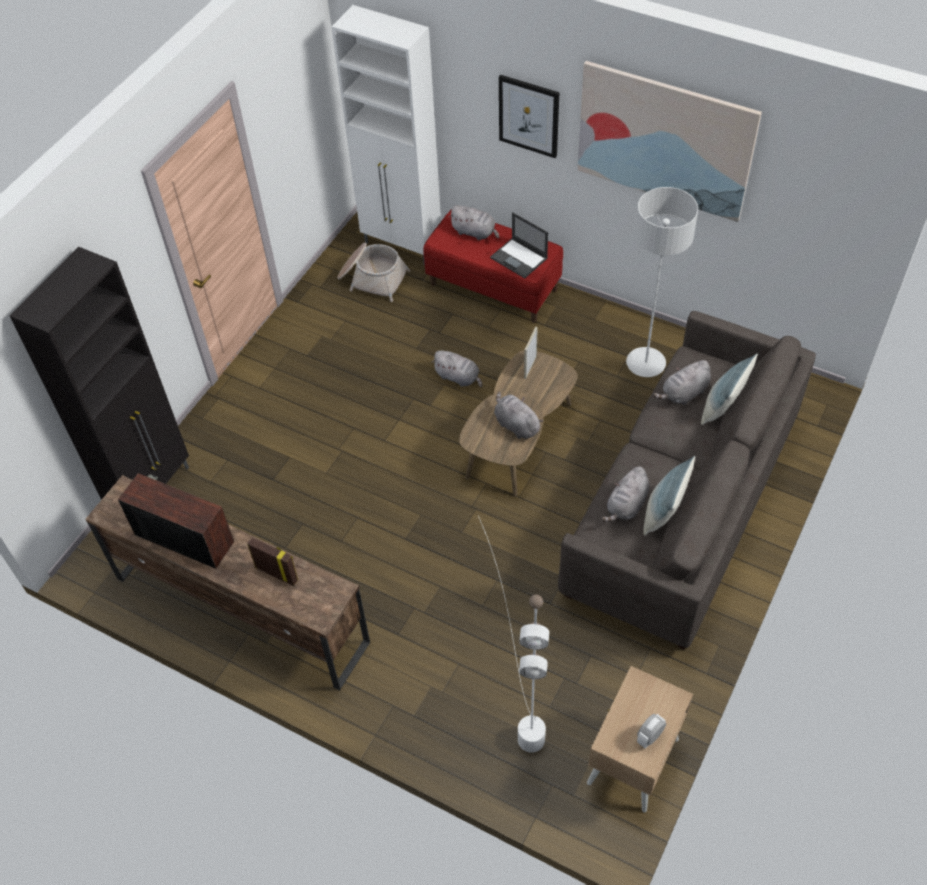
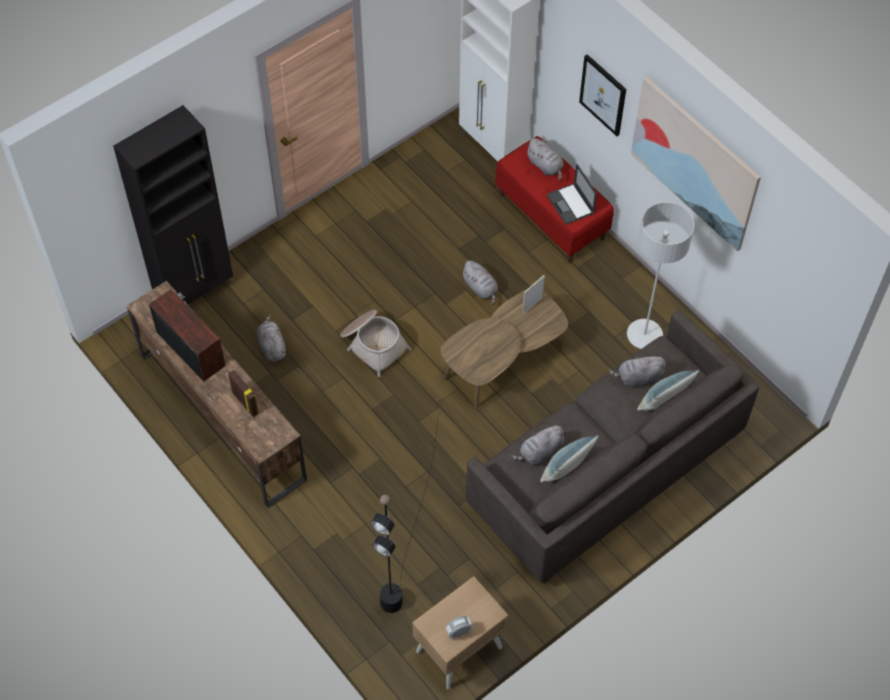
camera: 20 degrees right, 5 degrees up
(372, 278) = (452, 170): basket -> basket (373, 344)
(515, 425) = (492, 351): grey plush toy -> grey plush toy (271, 346)
(517, 670) = (407, 547): white floor lamp -> black floor lamp

